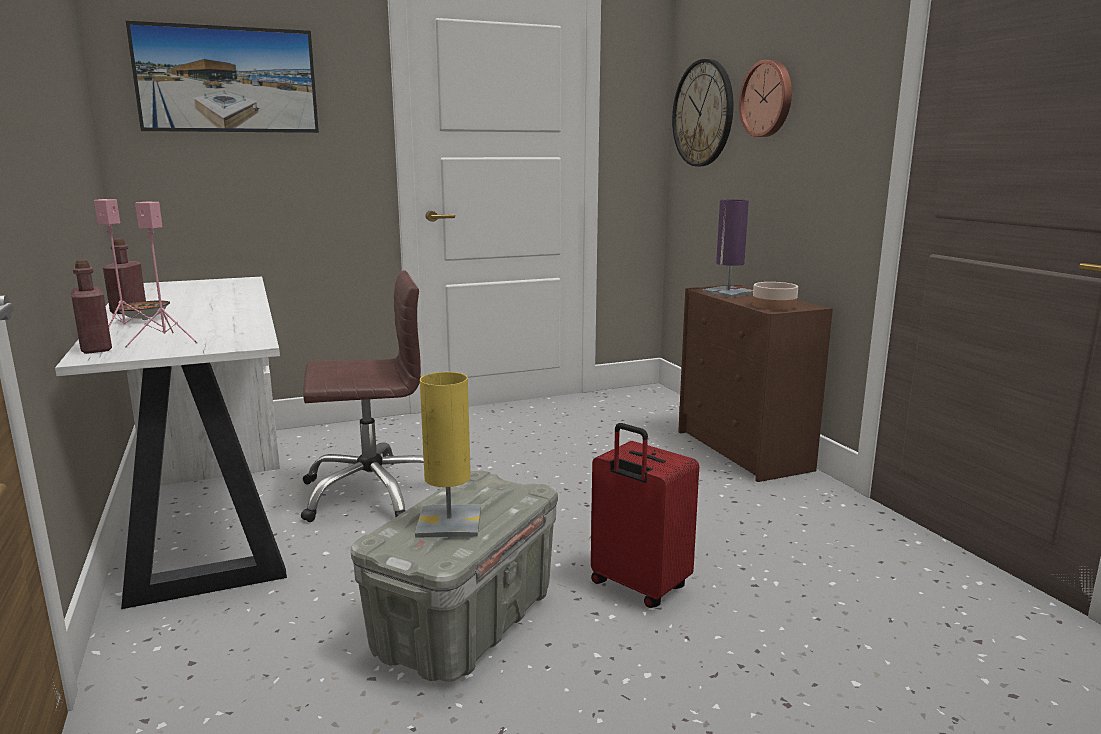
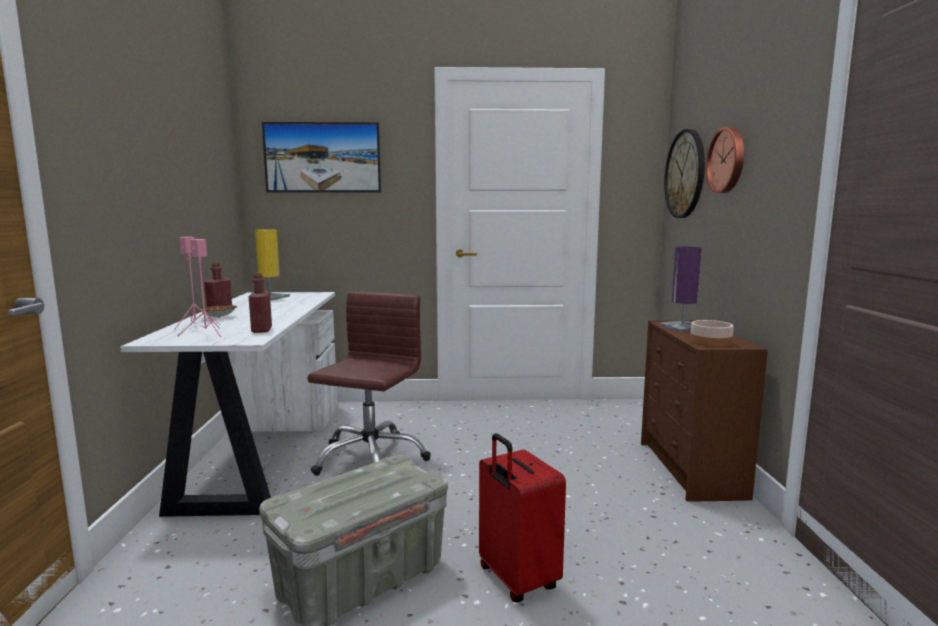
camera: 20 degrees right, 5 degrees down
(96, 348) = (160, 335): red bottle -> red bottle (261, 330)
(372, 492) = (370, 458): brown office chair -> brown office chair turned 75 degrees counterclockwise
(449, 522) = (341, 496): yellow table lamp -> yellow table lamp (270, 297)

